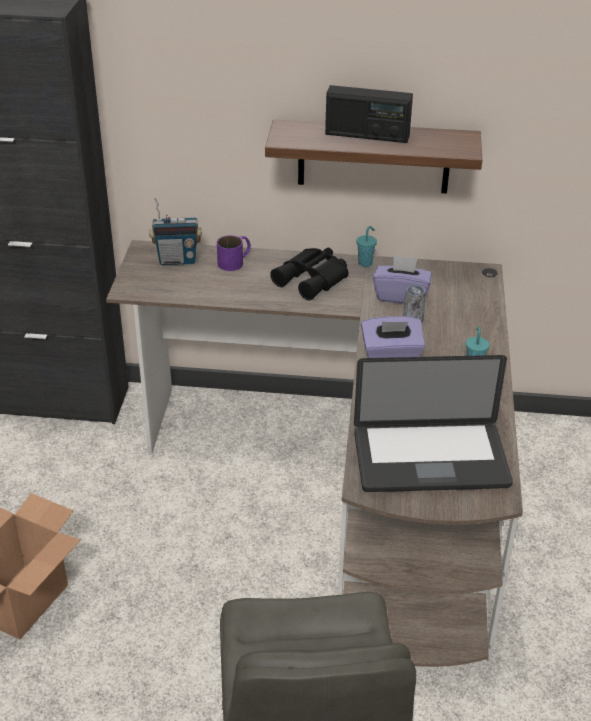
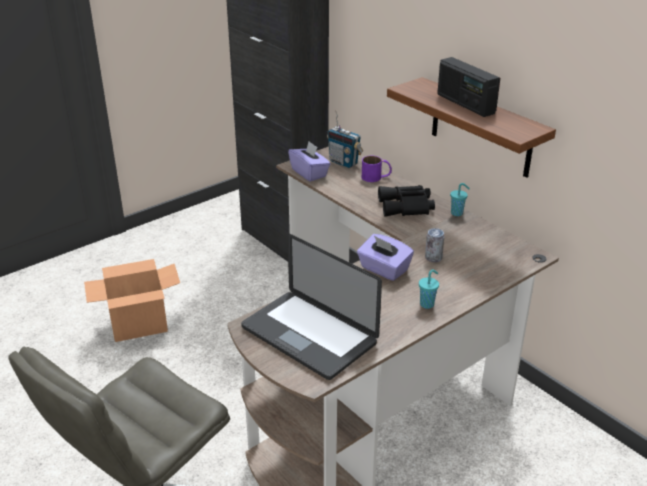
camera: 45 degrees right, 5 degrees down
(401, 296) = (449, 241): purple tissue box -> purple tissue box (309, 173)

